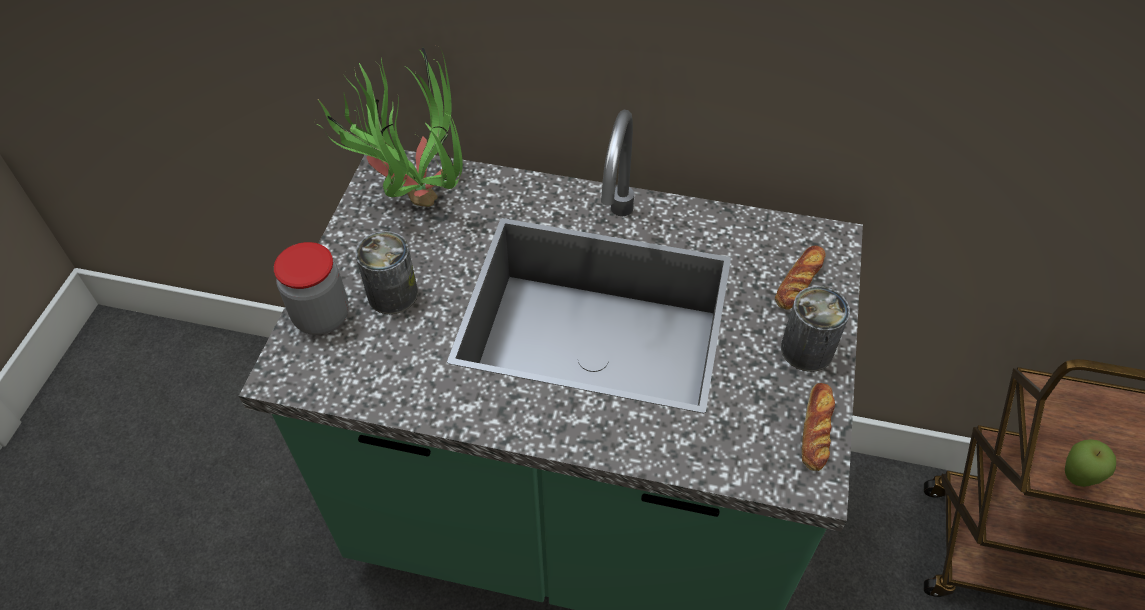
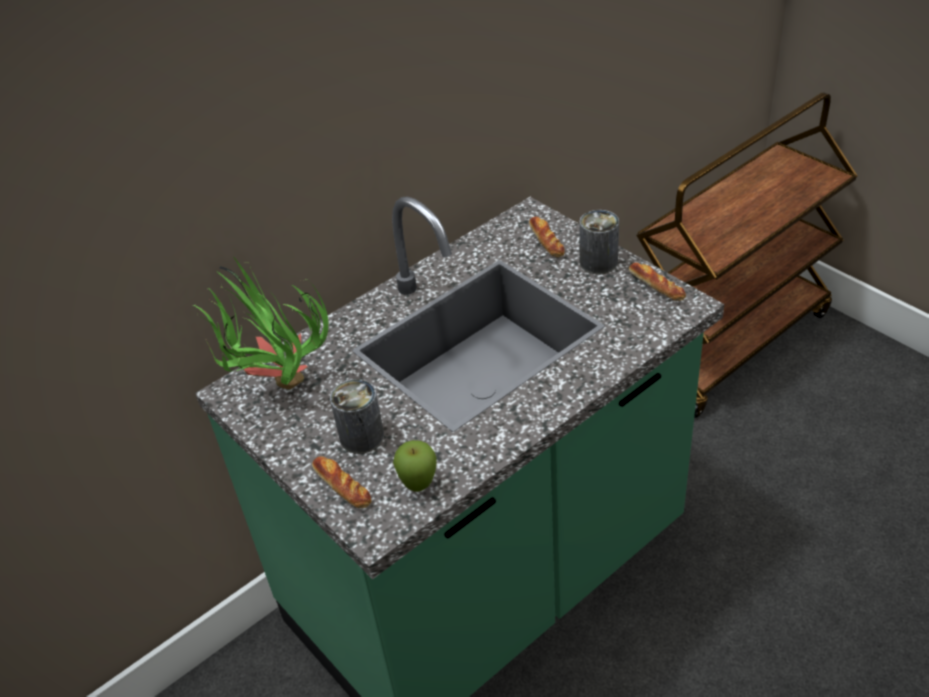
camera: 50 degrees left, 10 degrees down
(322, 316) = (342, 486): jar -> bread
(1075, 478) = (724, 252): apple -> apple (419, 486)

